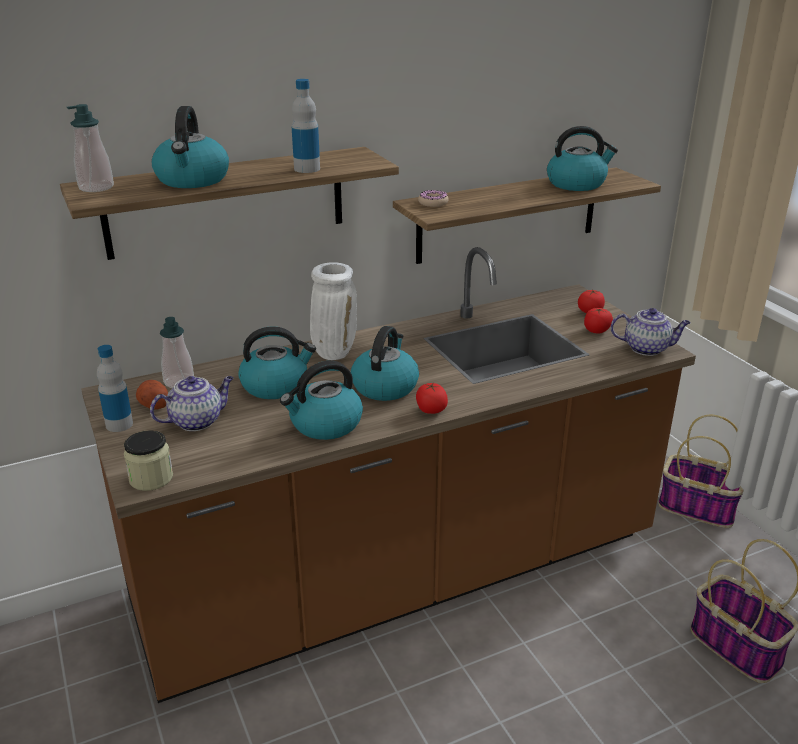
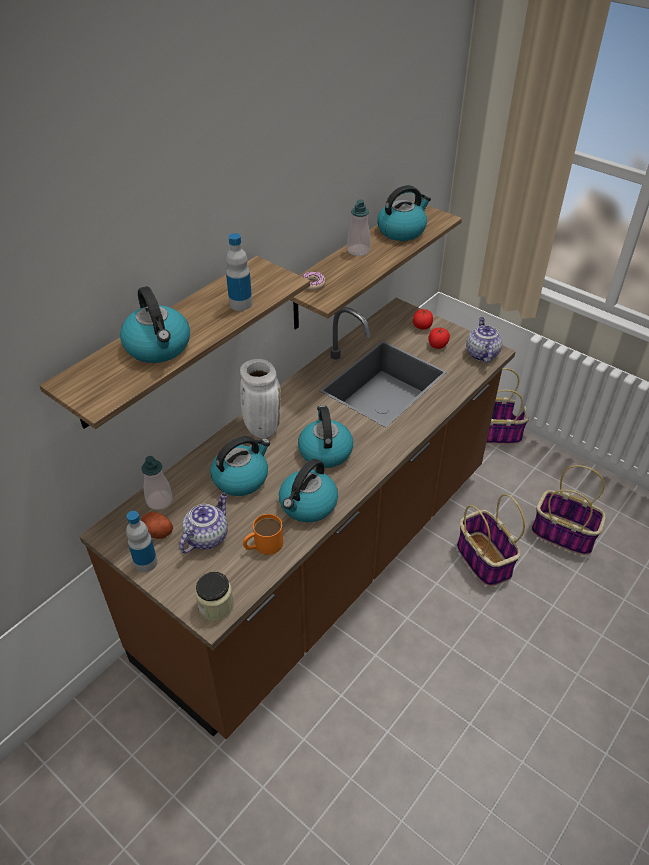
camera: 25 degrees left, 15 degrees up
(96, 188) = (82, 383): soap dispenser -> soap dispenser (358, 251)
(246, 443) = (263, 545): none -> orange mug
(431, 410) = (374, 464): tomato -> none
(602, 637) = (483, 559): none -> basket
(647, 348) = (481, 353): teapot -> teapot turned 75 degrees counterclockwise

